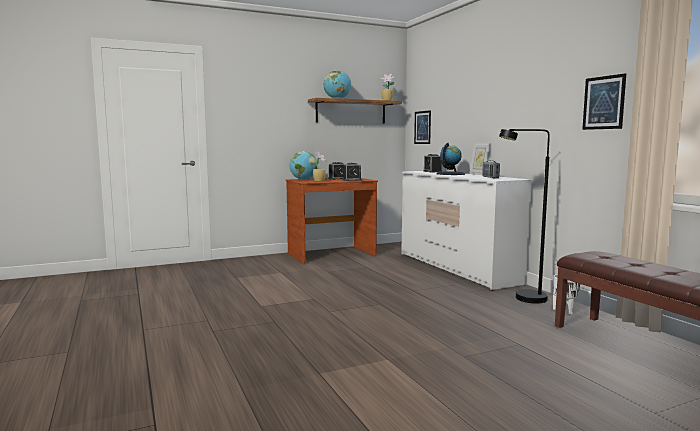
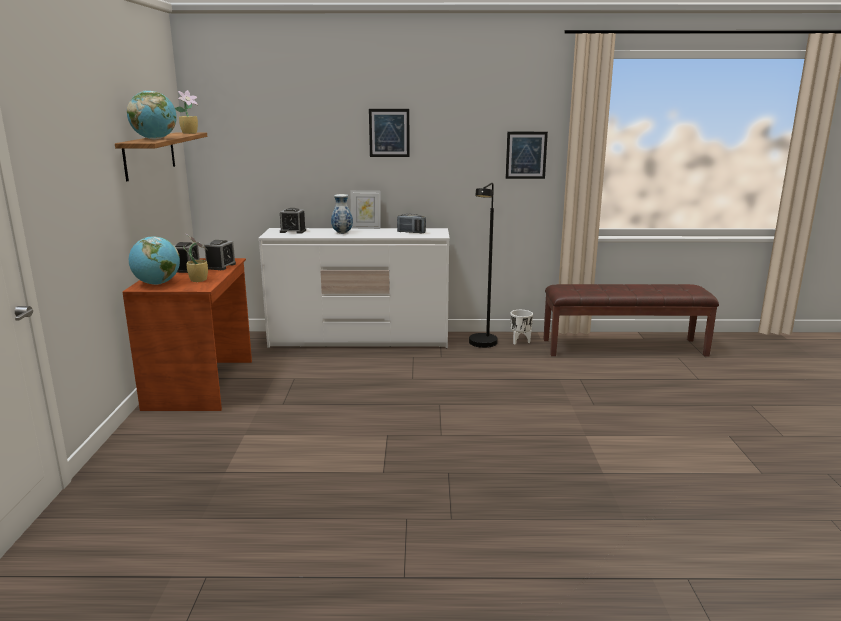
camera: 65 degrees left, 10 degrees up
(422, 127) = (235, 169): picture -> picture (389, 133)
(450, 174) = (342, 233): globe -> vase

